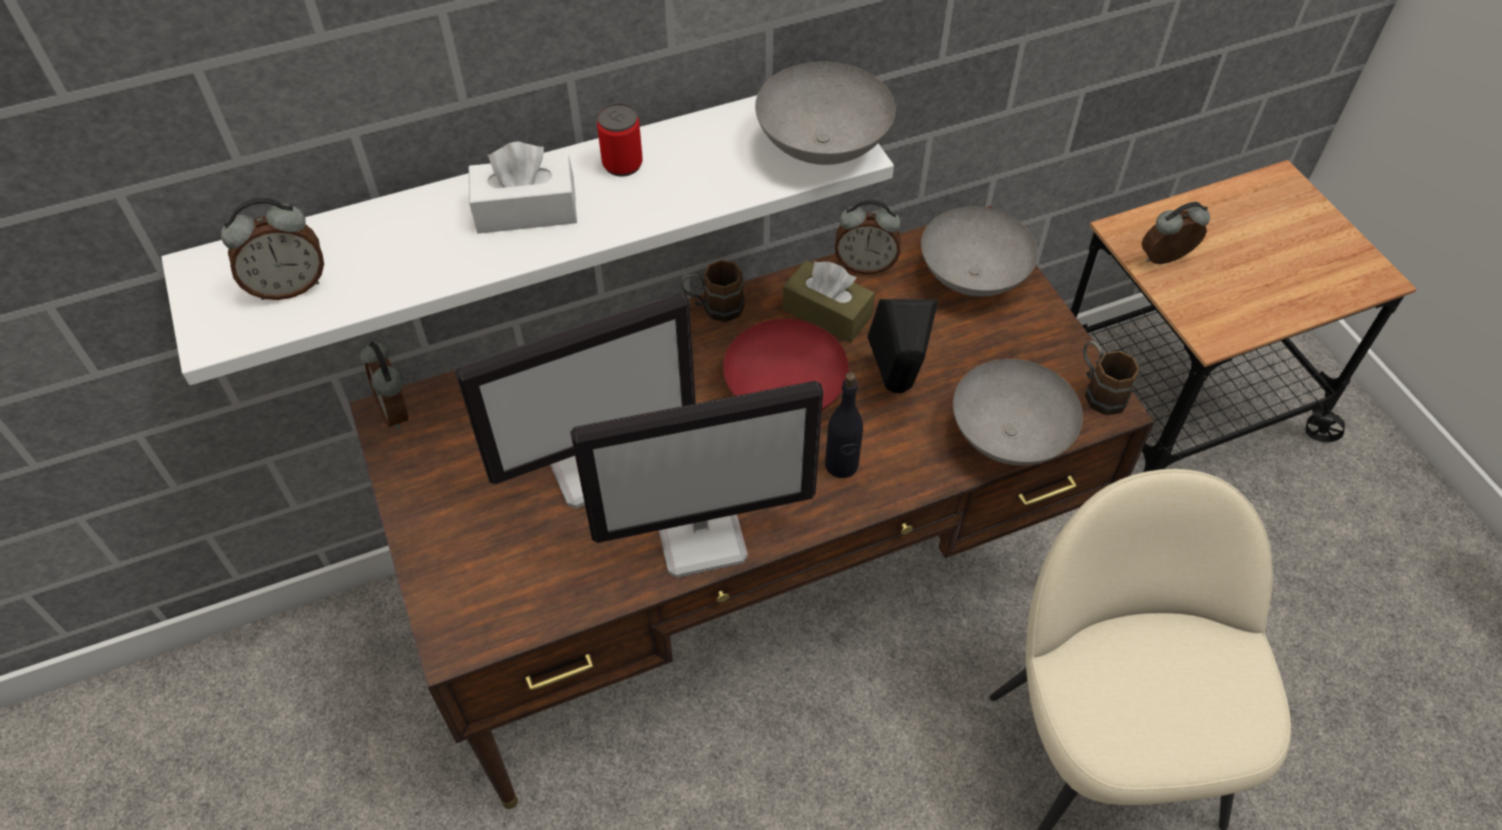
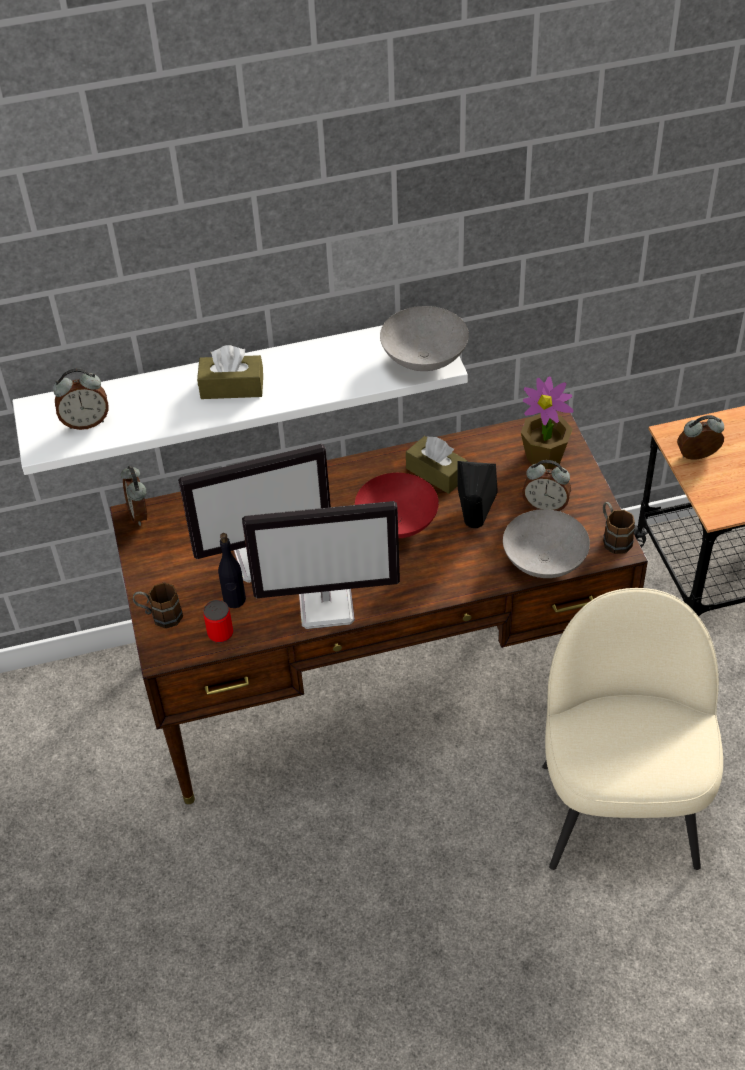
camera: 10 degrees right, 5 degrees down
(526, 210) = (232, 387): white tissue box -> brown tissue box
(622, 164) = (295, 362): can -> can (220, 633)
(713, 307) = (359, 464): brown mug -> brown mug (160, 616)
(841, 465) = (427, 571): black bottle -> black bottle (234, 600)
(865, 265) = (469, 443): alarm clock -> alarm clock (545, 506)
(974, 276) = (544, 456): grey bowl -> potted plant

